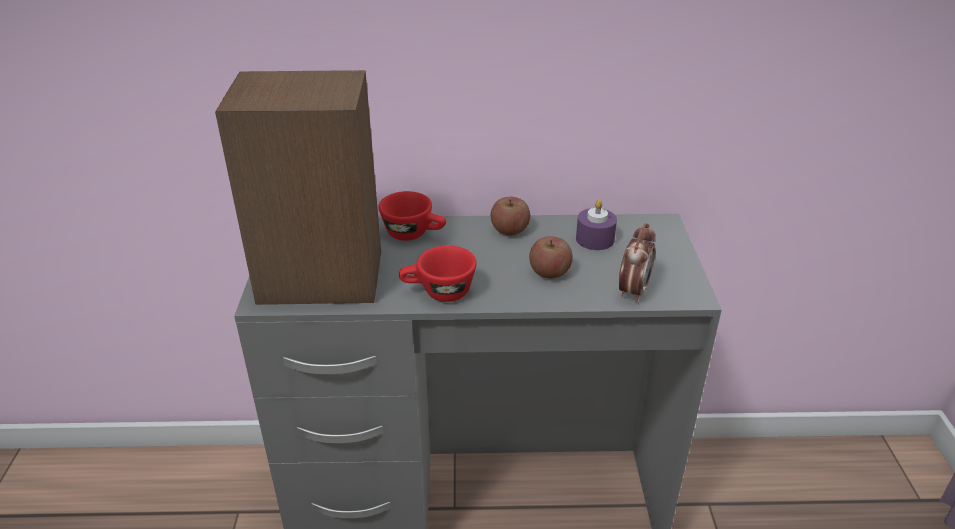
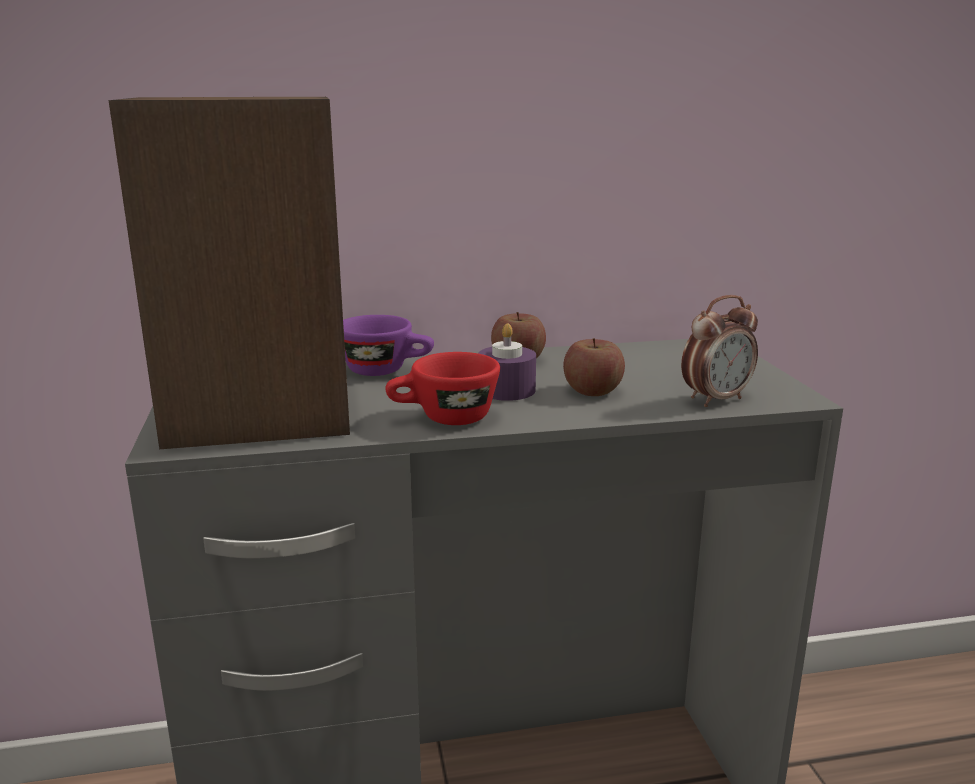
camera: 10 degrees left, 15 degrees down
(414, 234) = (387, 370): red cup -> purple cup
(595, 239) = (635, 361): purple candle -> purple candle (506, 390)
(633, 291) = (716, 399): alarm clock -> alarm clock turned 45 degrees clockwise

